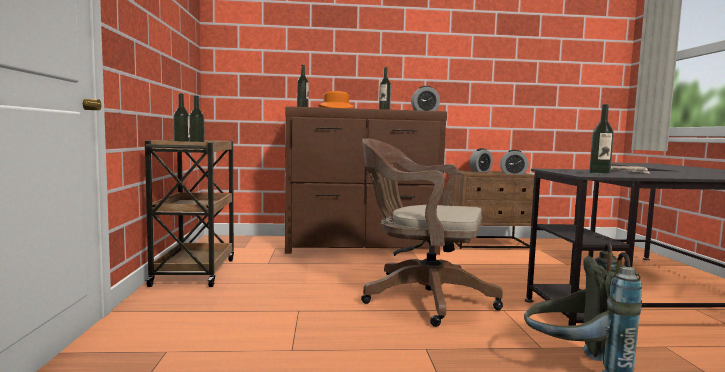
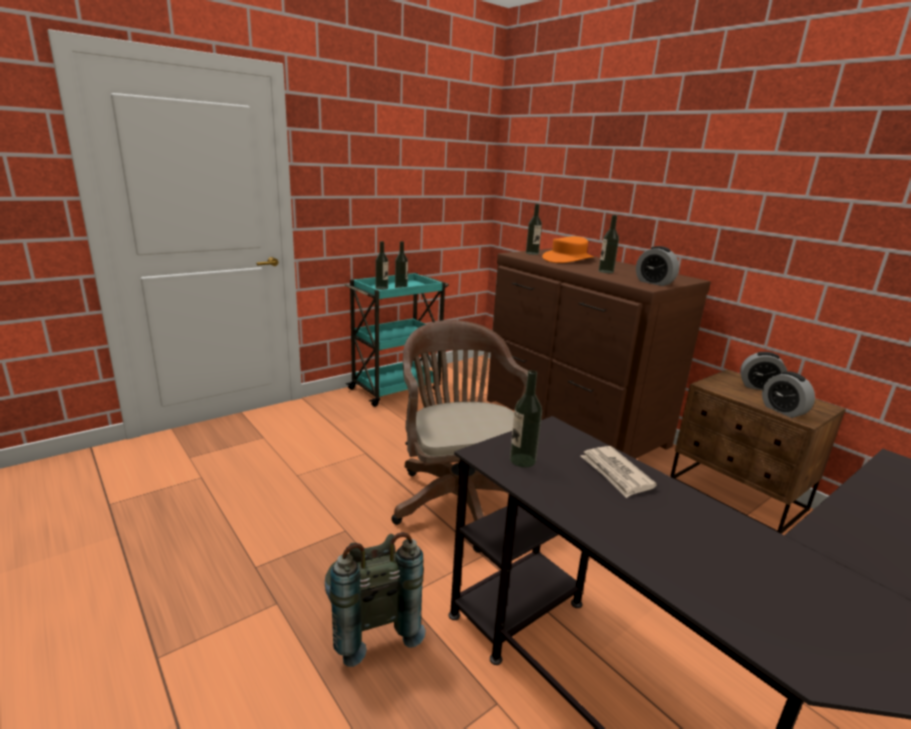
camera: 55 degrees right, 15 degrees up
(195, 271) = (396, 388): brown cart -> turquoise cart

